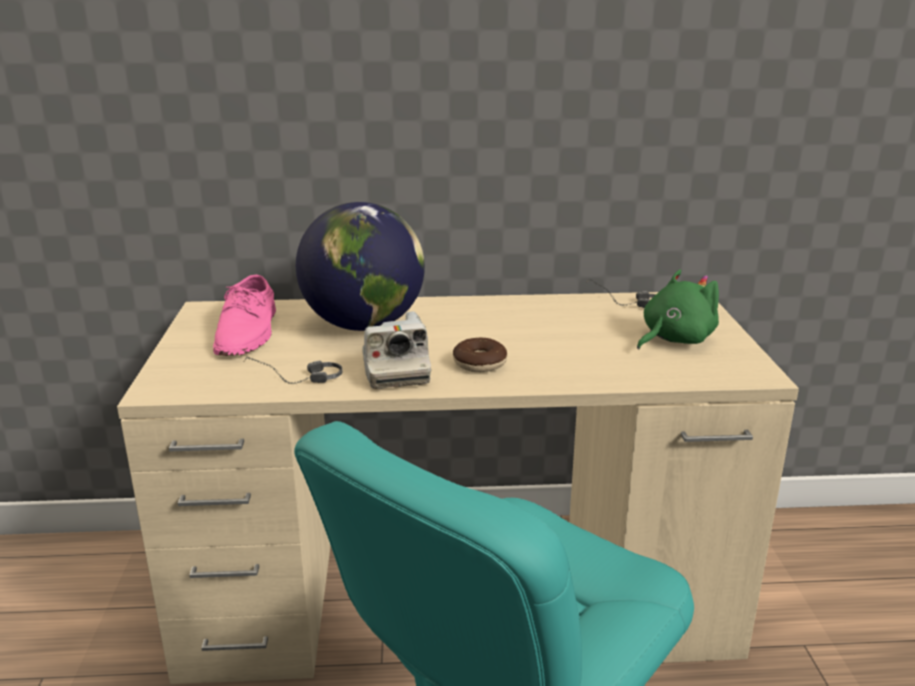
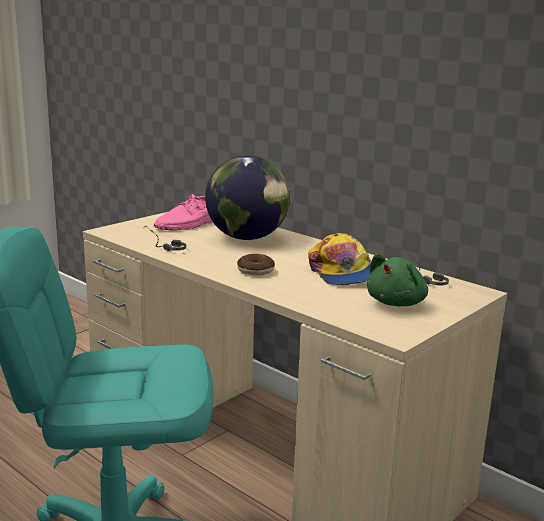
camera: 45 degrees right, 5 degrees down
(395, 371) = (210, 259): camera -> none
(557, 327) = (342, 273): none -> cap
(674, 339) = (397, 303): green plush toy -> green plush toy turned 120 degrees clockwise

